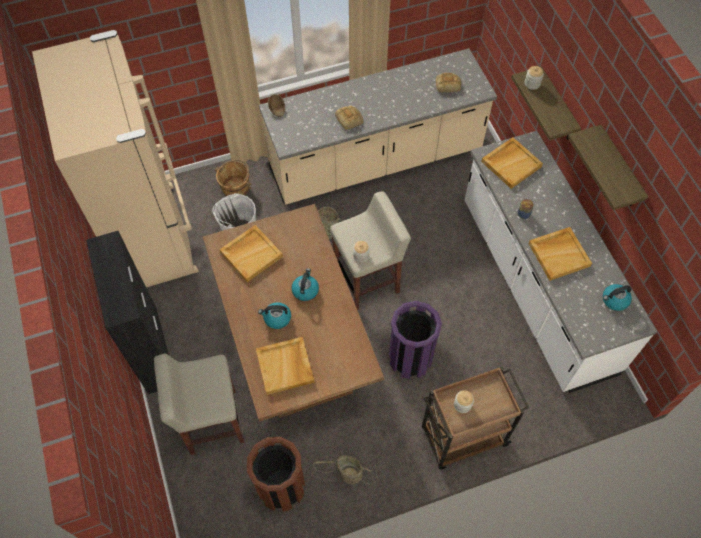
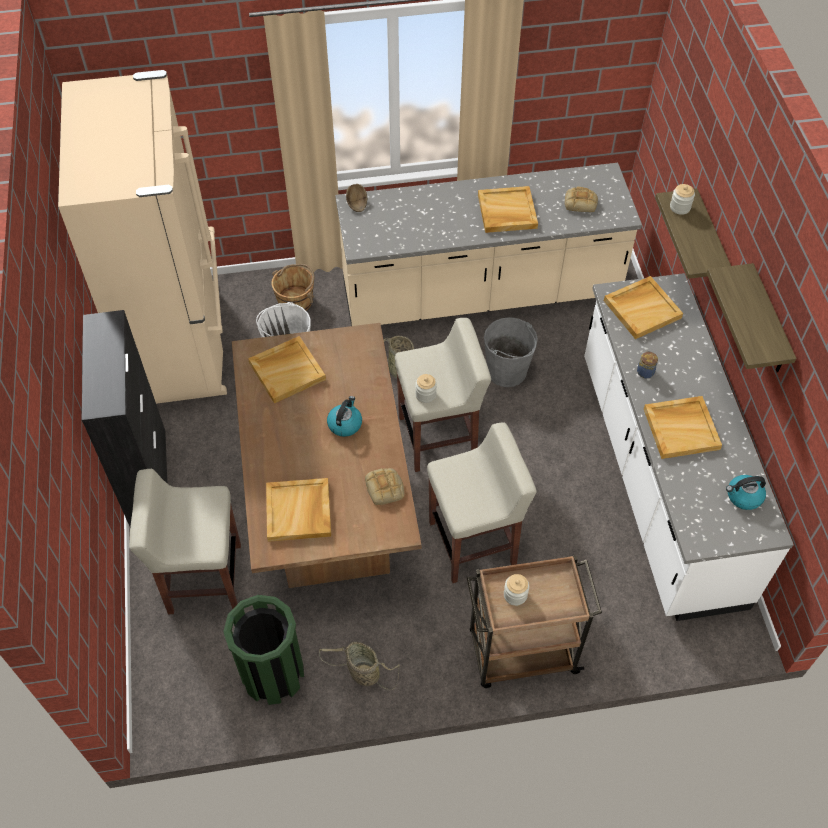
camera: 10 degrees right, 5 degrees down
(277, 318) = (301, 452): kettle -> none
(281, 487) = (273, 674): brown trash can -> green trash can
(349, 119) = (445, 227): bread -> bread (385, 488)
(393, 100) = (506, 212): none -> beige tray
(408, 219) = (507, 371): none -> grey bucket
(410, 358) = (474, 542): purple trash can -> beige stool

